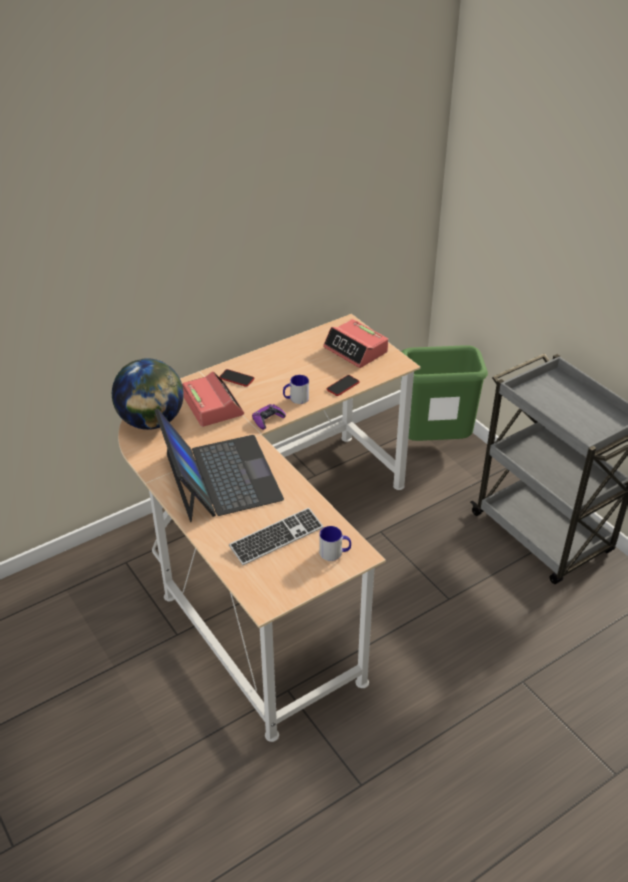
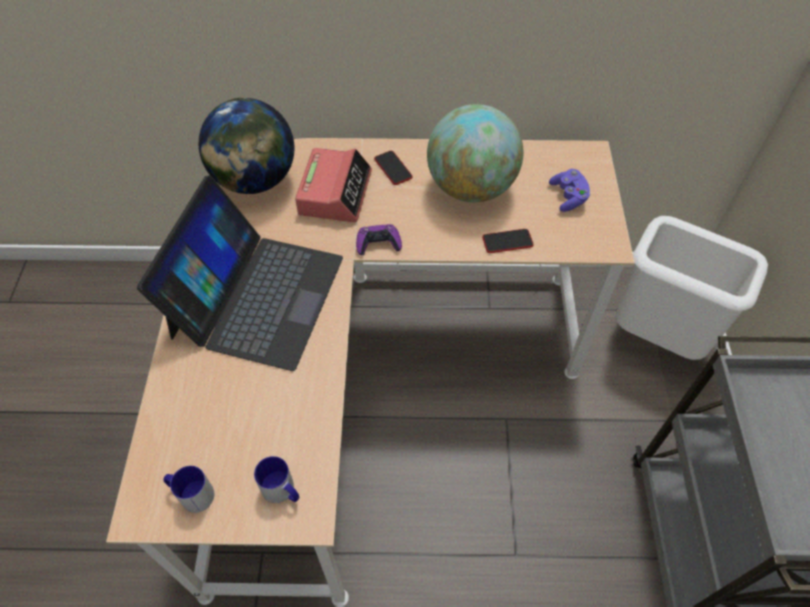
camera: 35 degrees right, 15 degrees up
(276, 538) = (238, 422): keyboard -> none
(295, 368) = (471, 187): none -> globe
(296, 399) = (435, 231): mug -> mug (191, 494)
(356, 350) = (568, 197): alarm clock -> purple game controller
(434, 443) = (657, 339): green trash can -> white trash can

